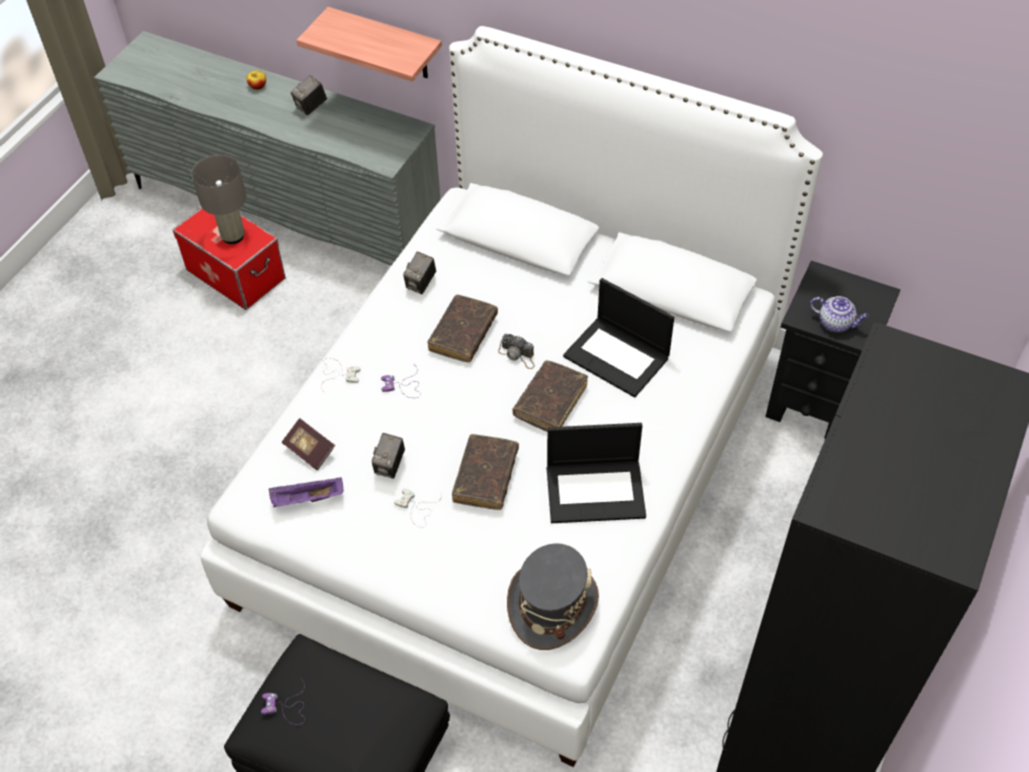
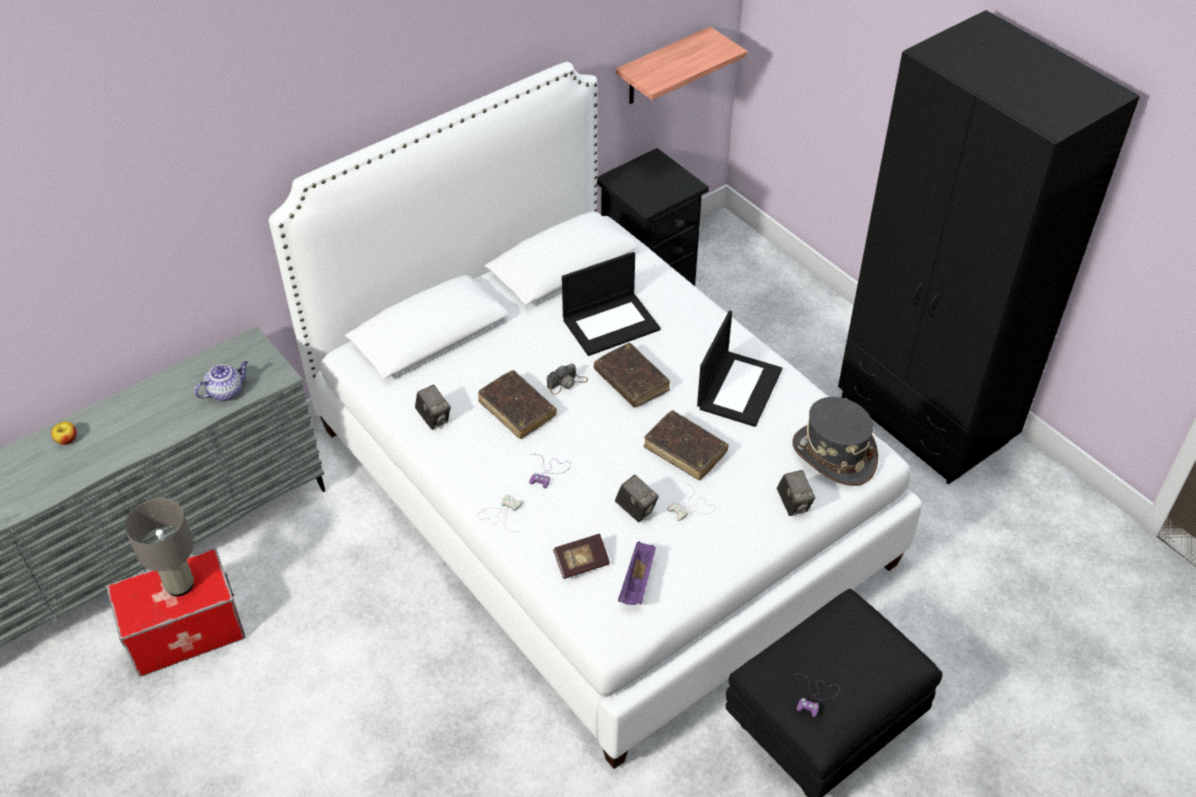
camera: 65 degrees left, 5 degrees down
(311, 107) = (143, 407): camera -> camera (793, 504)
(386, 44) = (181, 284): shelf -> shelf (662, 67)
(836, 323) = (666, 191): teapot -> teapot (226, 391)

